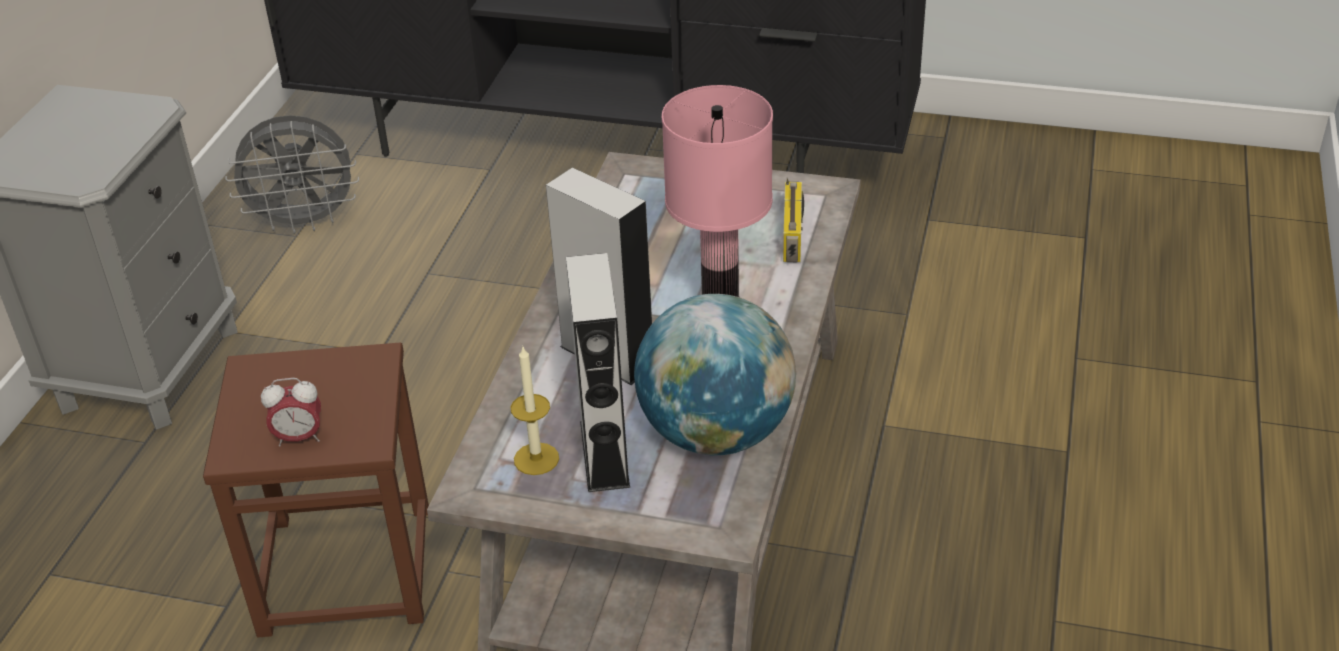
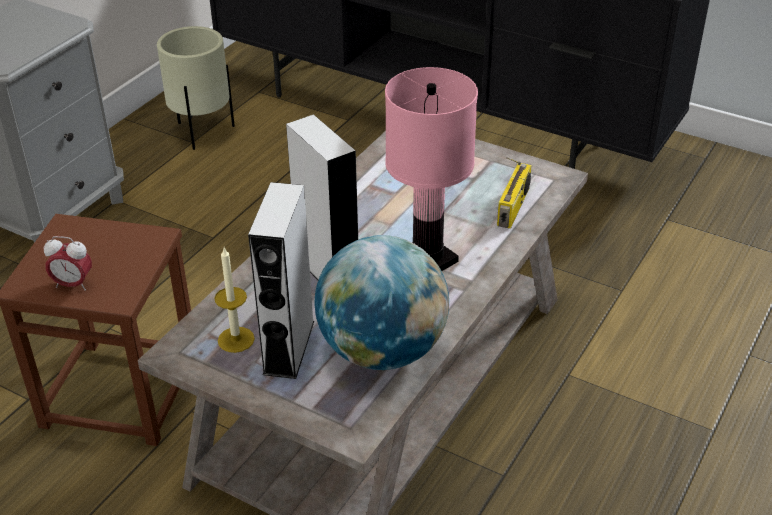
camera: 15 degrees right, 0 degrees up
(305, 222) = (203, 133): grey fan -> beige planter

